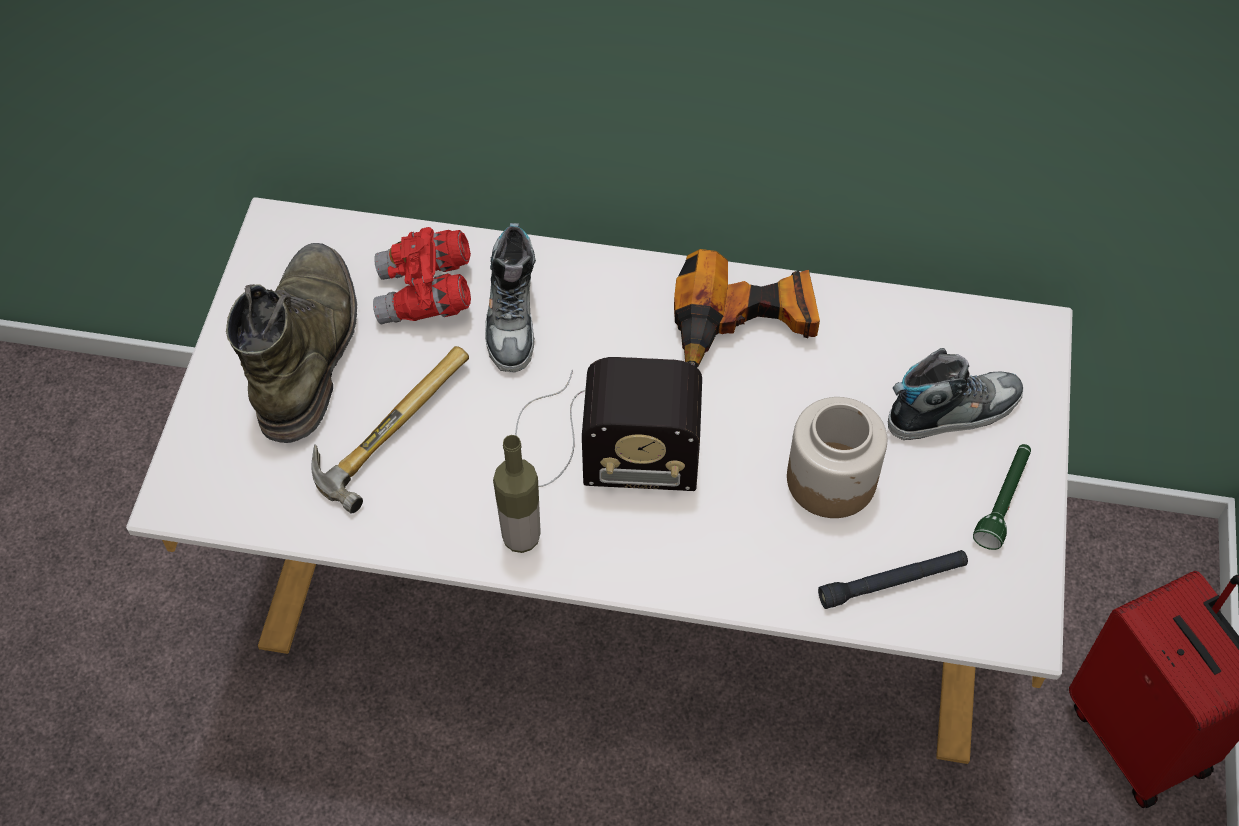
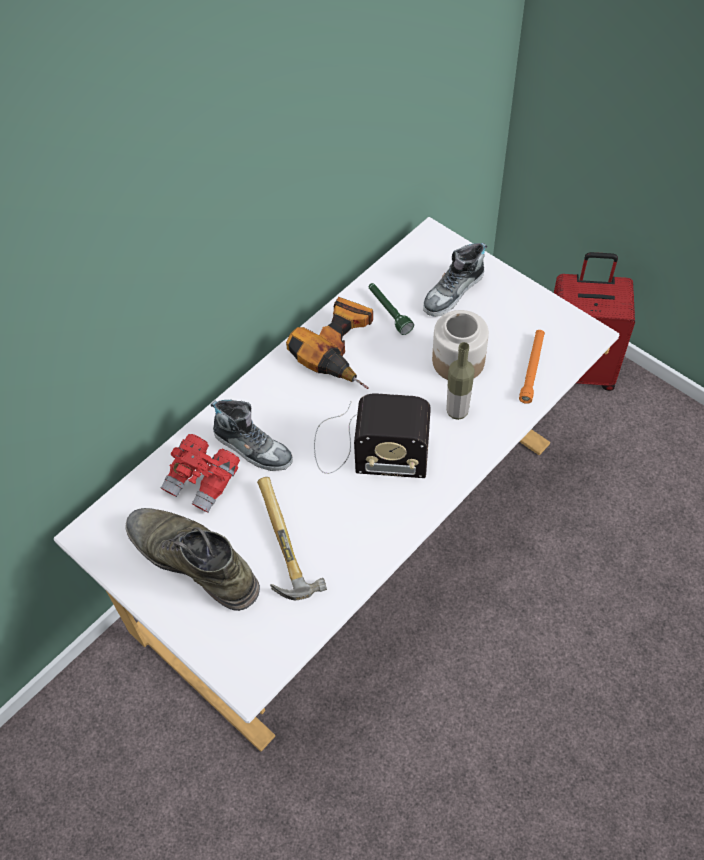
camera: 55 degrees left, 0 degrees up
(521, 538) = (398, 514): bottle -> bottle (457, 411)
(600, 445) = (367, 448): radio -> radio turned 60 degrees clockwise
(892, 582) = (532, 369): black flashlight -> orange flashlight
(953, 411) = (453, 292): shoe -> shoe turned 150 degrees counterclockwise
(1003, 501) = (516, 301): green flashlight -> green flashlight (388, 312)

